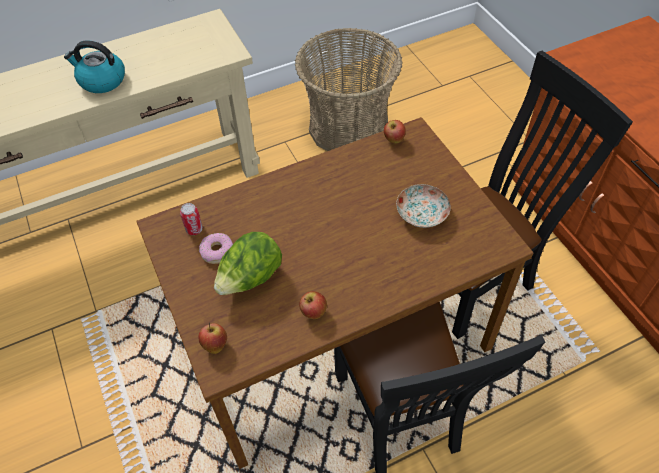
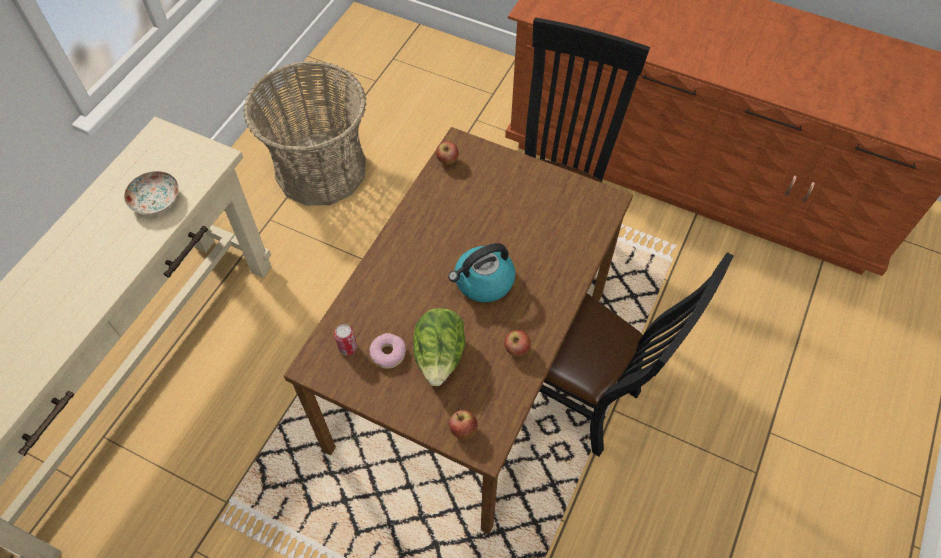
camera: 40 degrees left, 5 degrees up
(101, 81) = (101, 262): kettle -> kettle (483, 282)
(422, 214) = (527, 213): plate -> plate (156, 200)

